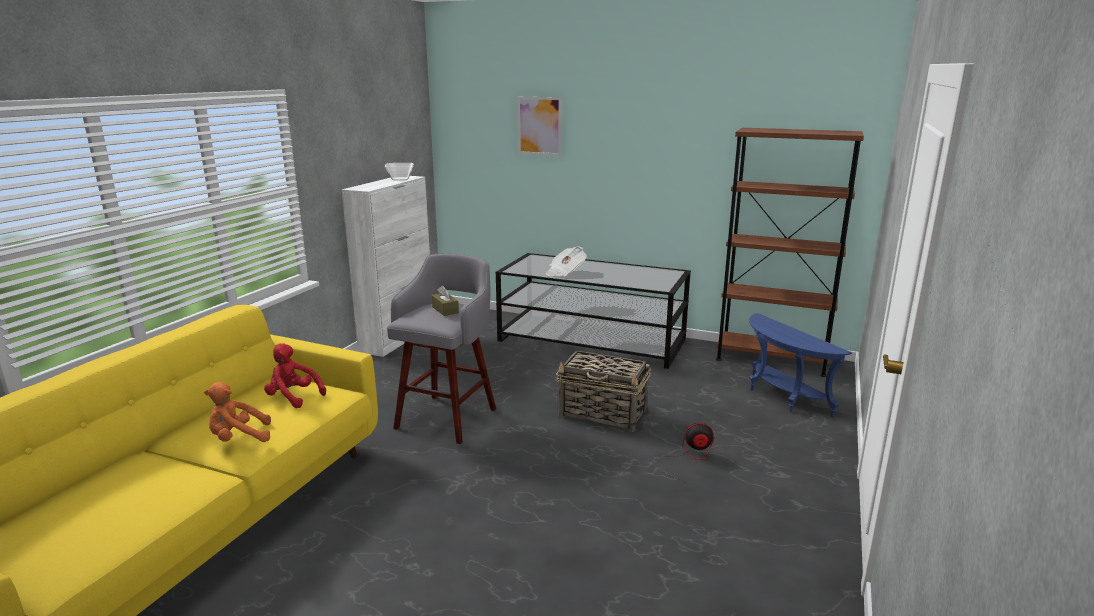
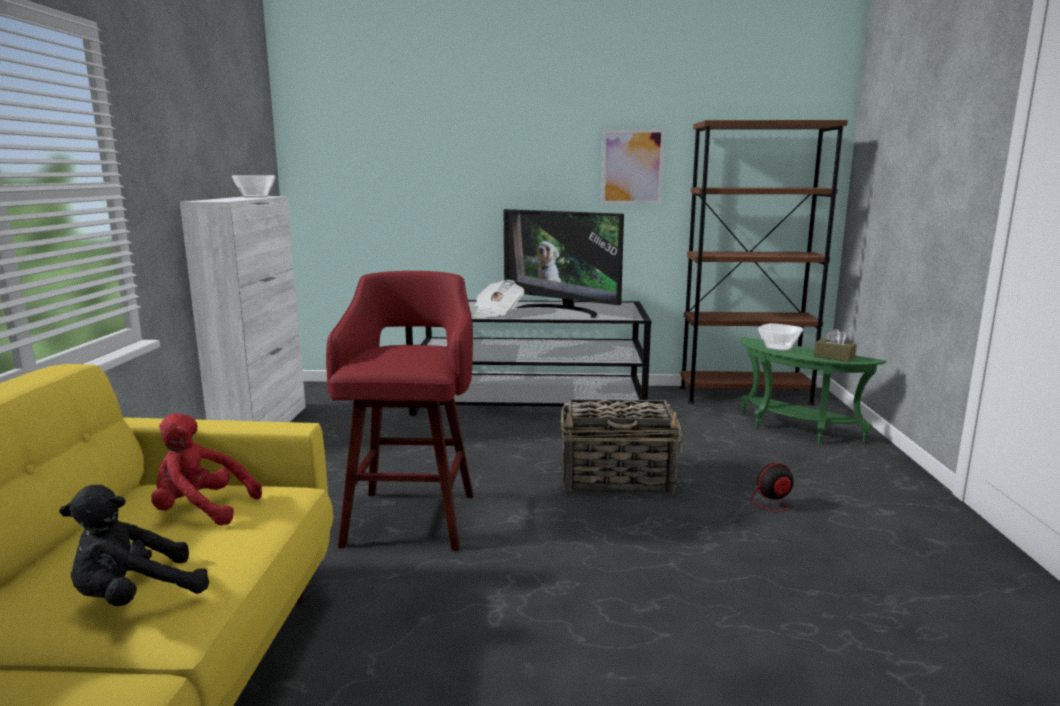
camera: 20 degrees left, 5 degrees down
(239, 438) = (136, 597): orange plush toy -> black plush toy
(445, 310) = (409, 350): brown tissue box -> brown tissue box (834, 357)
(448, 417) = (412, 517): grey stool -> red stool
(539, 126) = (435, 131): picture -> picture (632, 167)
(618, 274) = (562, 310): none -> television
(772, 328) = (778, 348): none -> bowl
(781, 397) = (794, 430): blue side table -> green side table

